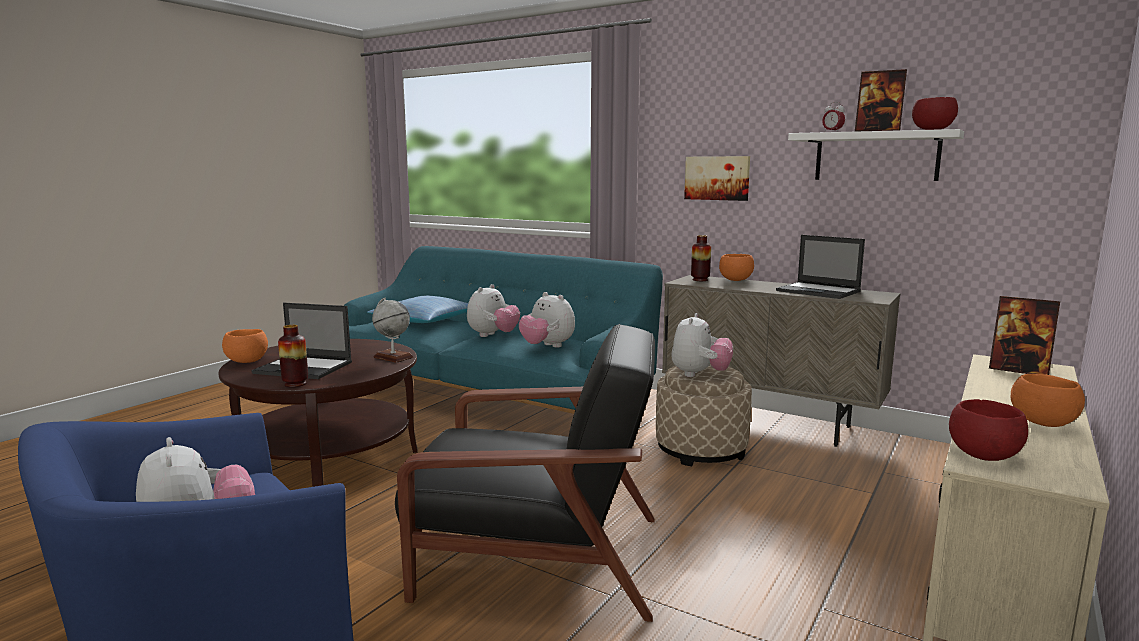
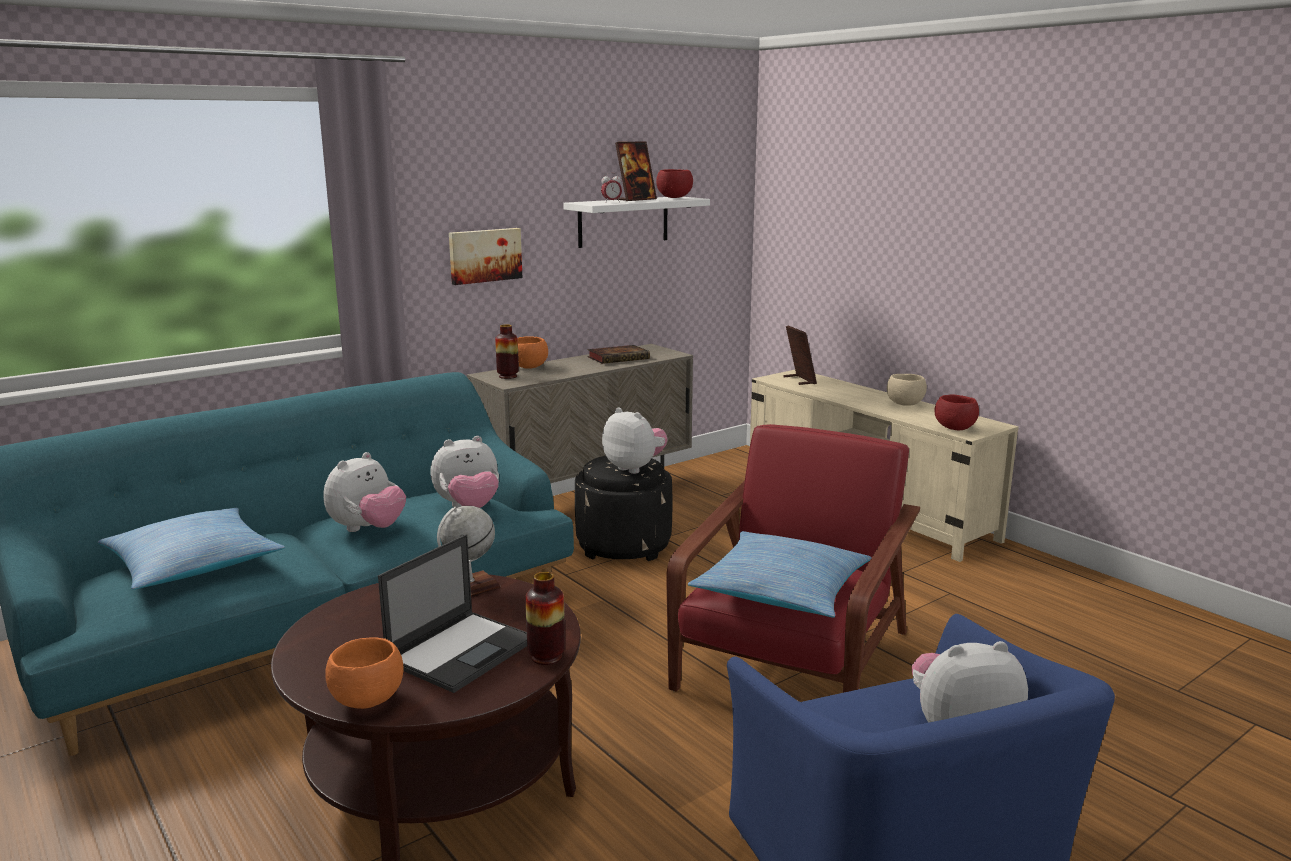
camera: 70 degrees left, 5 degrees up
(468, 449) = (781, 590): none -> pillow
(493, 335) = (367, 529): plush toy -> plush toy turned 75 degrees clockwise
(535, 556) = (792, 663): black armchair -> red armchair
(701, 449) = (624, 545): beige ottoman -> black ottoman
(819, 291) = (619, 358): laptop -> book
(1018, 370) = (799, 380): picture frame -> picture frame turned 75 degrees counterclockwise
(1043, 423) = (905, 404): orange bowl -> beige bowl

